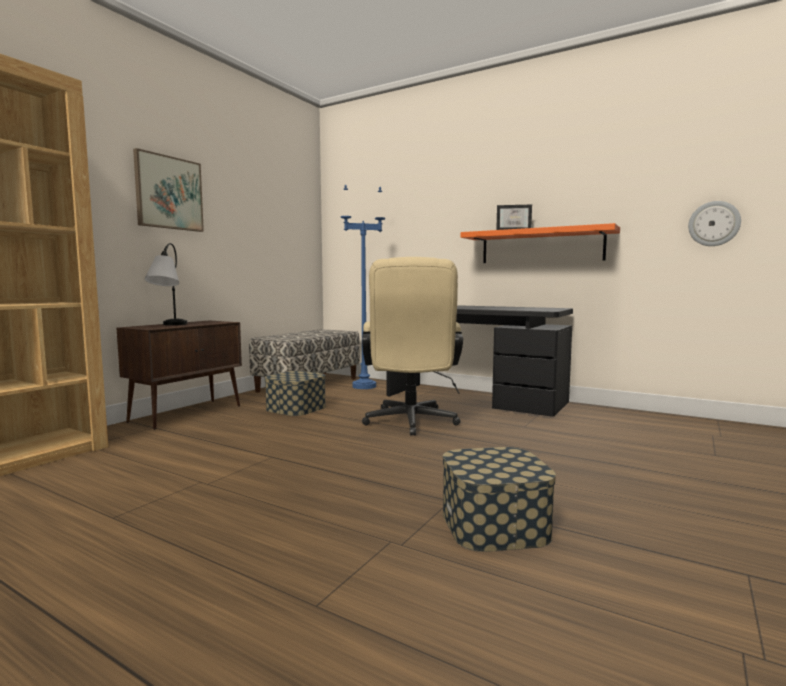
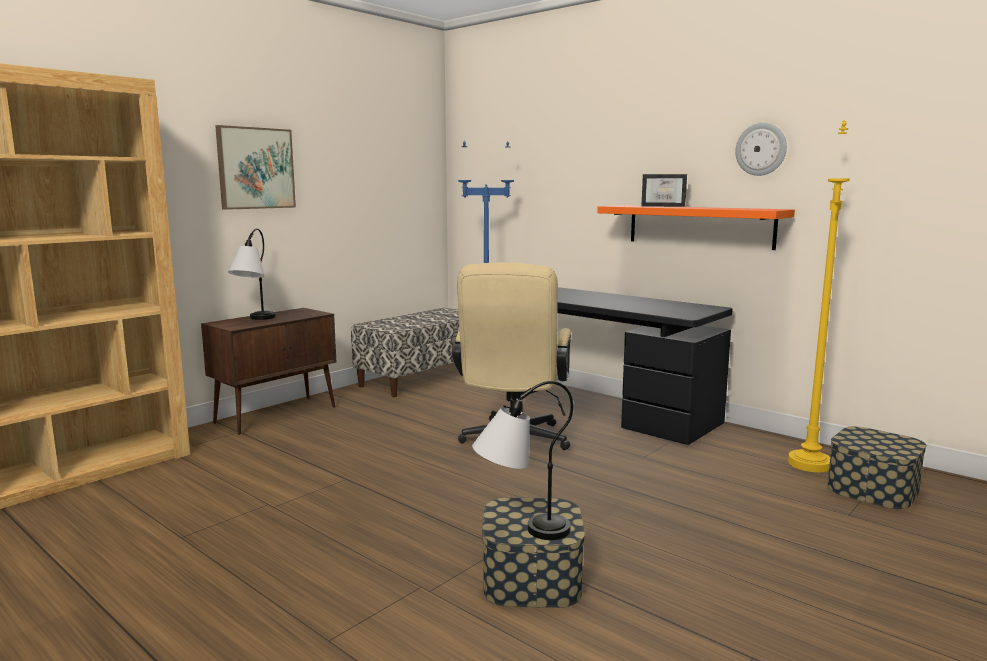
camera: 10 degrees right, 5 degrees up
(296, 408) = (395, 413): storage box -> storage box (872, 489)
(492, 473) = (519, 531): none -> table lamp
(653, 424) = (809, 464): none -> yellow floor lamp
(714, 223) = (909, 214): wall clock -> wall clock (761, 149)

